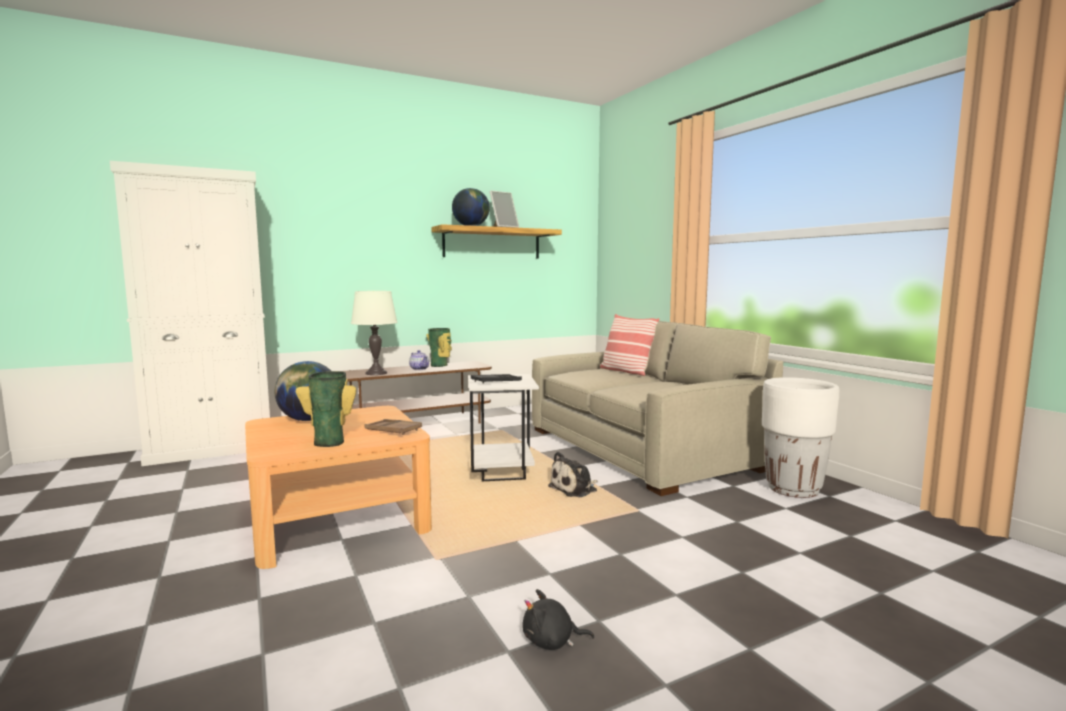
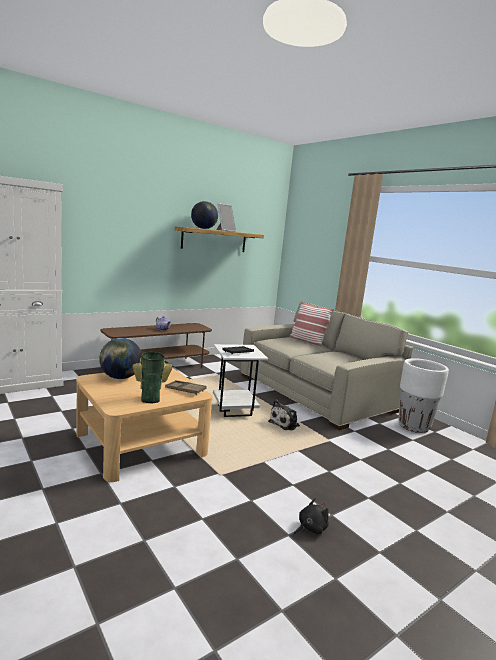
camera: 10 degrees left, 5 degrees up
(376, 373) = (134, 332): white table lamp -> none
(440, 365) = (175, 326): vase -> none
(552, 641) = (310, 528): black plush toy -> black plush toy turned 150 degrees clockwise

